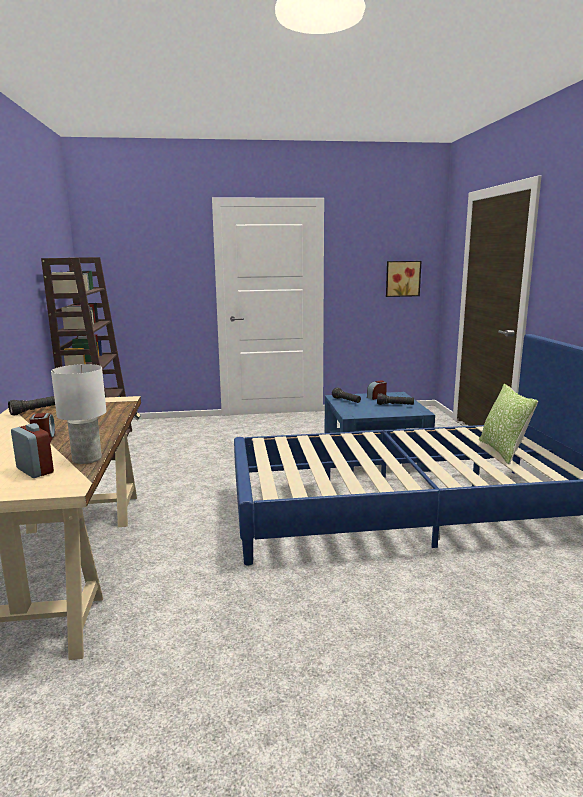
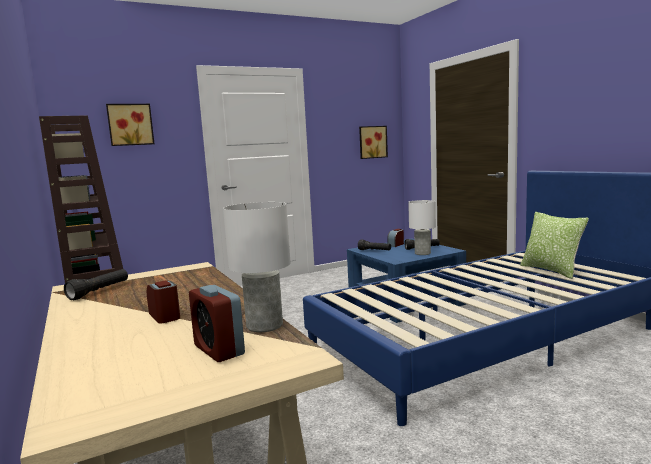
camera: 20 degrees left, 5 degrees down
(35, 471) = (219, 350): alarm clock -> alarm clock turned 150 degrees counterclockwise
(147, 255) = (130, 124): none -> picture
(387, 411) = (423, 253): none -> white table lamp

